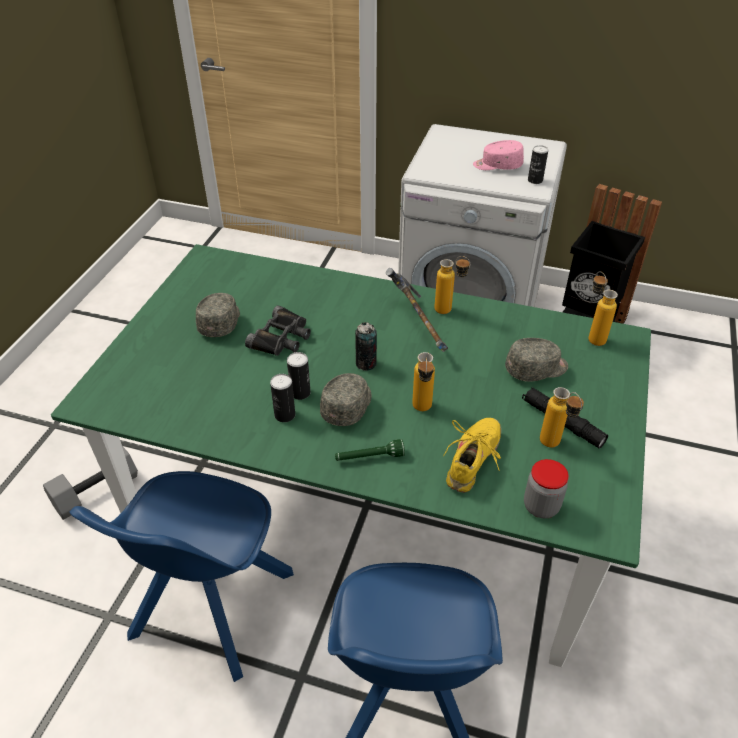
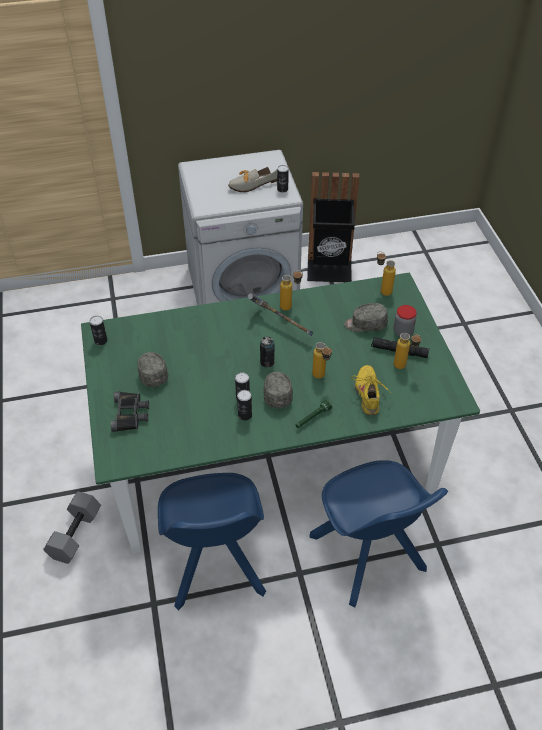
camera: 30 degrees left, 5 degrees up
(198, 268) = (101, 341): none -> can
(282, 338) = (201, 367): black binoculars -> black binoculars (130, 414)
(497, 165) = (250, 185): pink cap -> shoe
(536, 369) = (365, 324): grey cap -> grey cap turned 135 degrees counterclockwise
(541, 506) = (418, 403): jar -> jar (403, 332)

